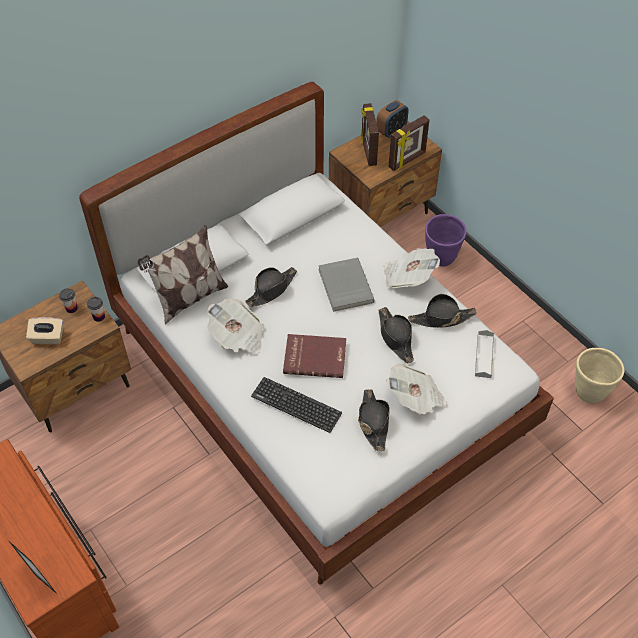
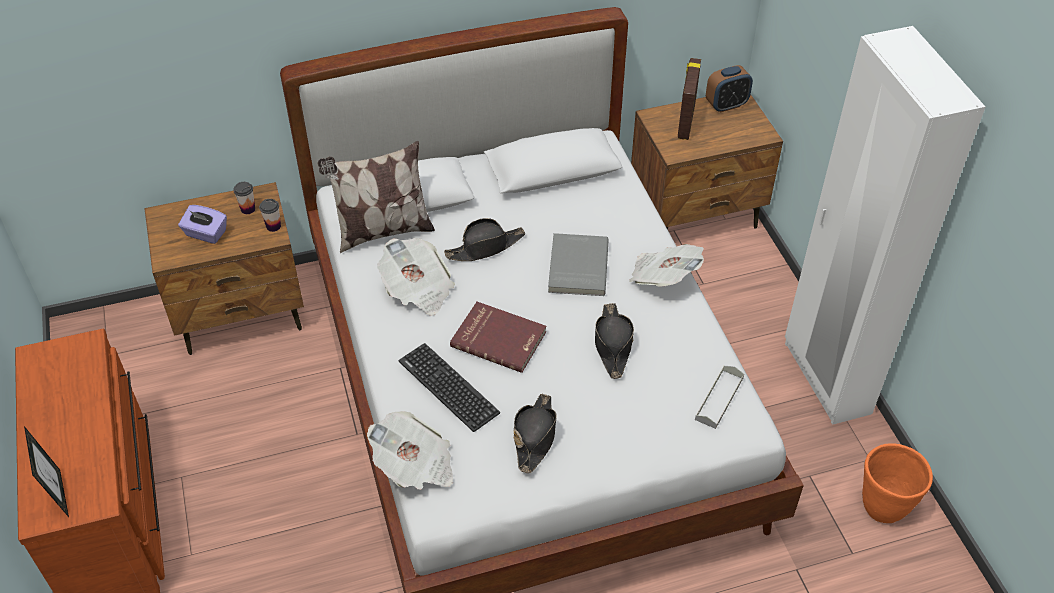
camera: 20 degrees right, 5 degrees down
(48, 338) = (206, 234): beige tissue box -> purple tissue box
(407, 160) = (731, 143): picture frame -> none
(416, 399) = (603, 425): newspaper -> newspaper (415, 466)
(441, 258) = (751, 286): purple planter -> none
(441, 318) = (683, 338): black hat -> none
(517, 312) = (825, 378): none -> white wardrobe
(588, 392) = (882, 507): beige planter -> orange planter

